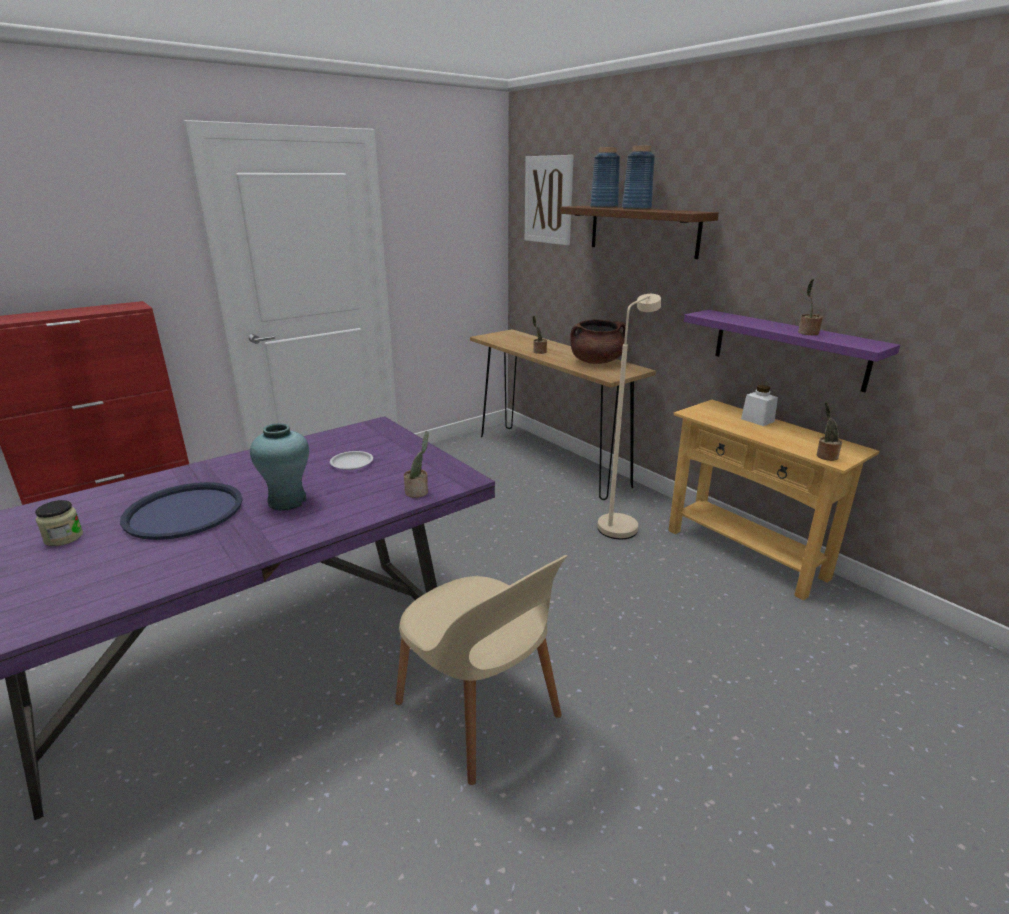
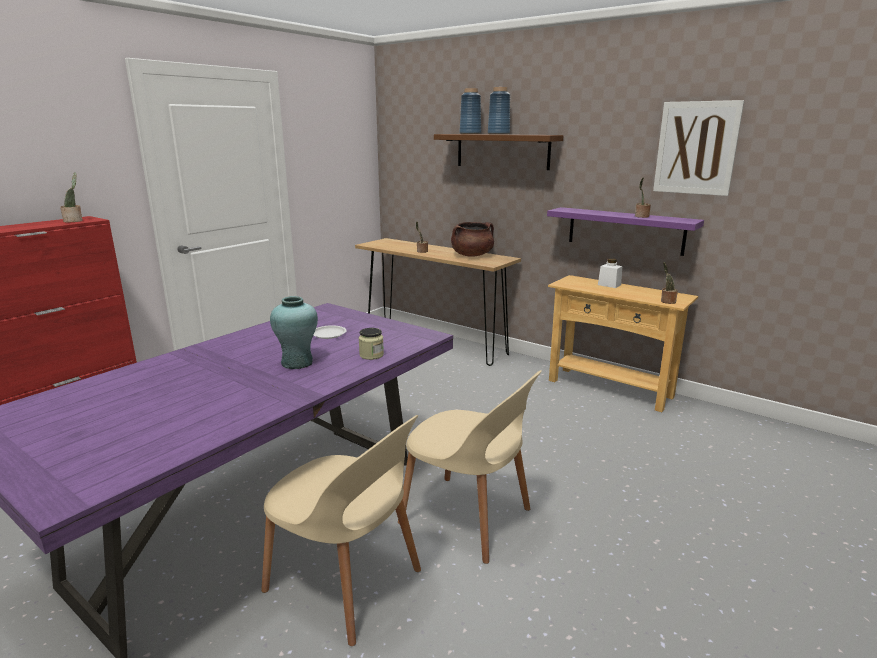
camera: 15 degrees left, 5 degrees down
(64, 538) = (116, 406): jar -> jar (371, 355)
(184, 512) = (212, 378): blue tray -> none
(301, 773) = (346, 583): none -> beige chair
(418, 492) = (400, 346): potted plant -> potted plant (74, 221)
(548, 200) = (416, 130): picture -> picture (696, 148)
(620, 523) = (510, 379): beige floor lamp -> none

